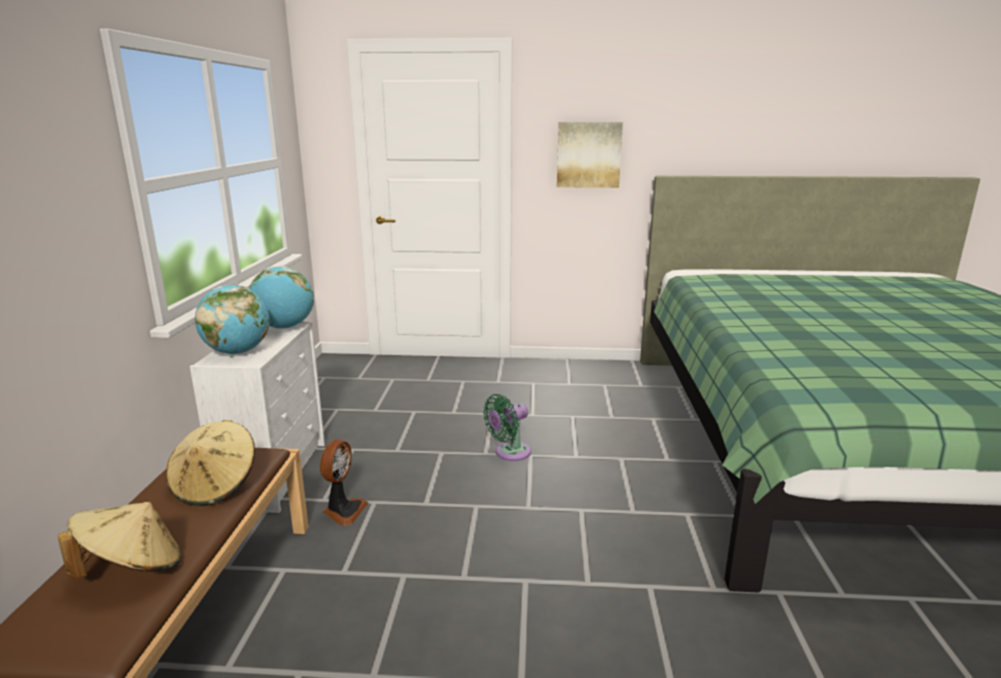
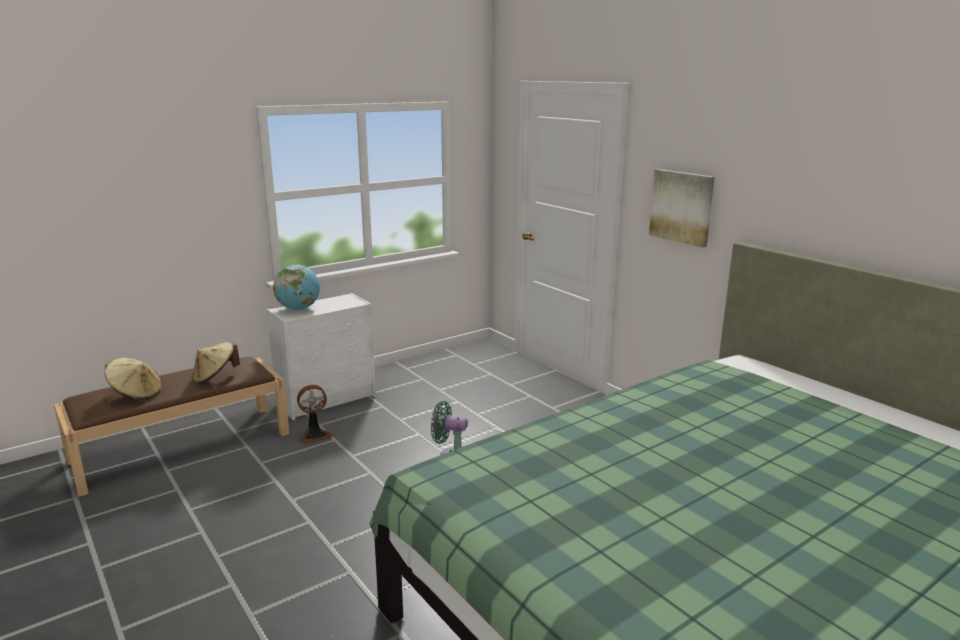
camera: 50 degrees right, 0 degrees up
(285, 327) = (350, 302): globe -> none

